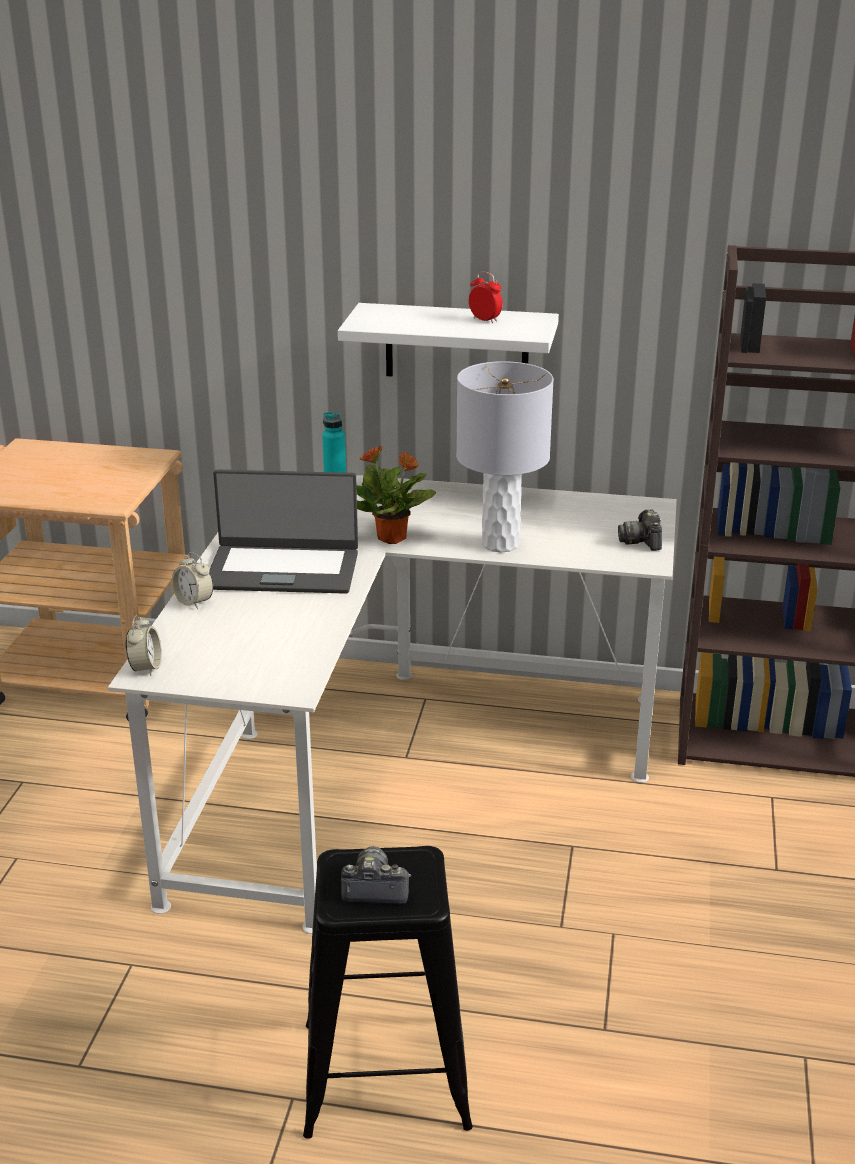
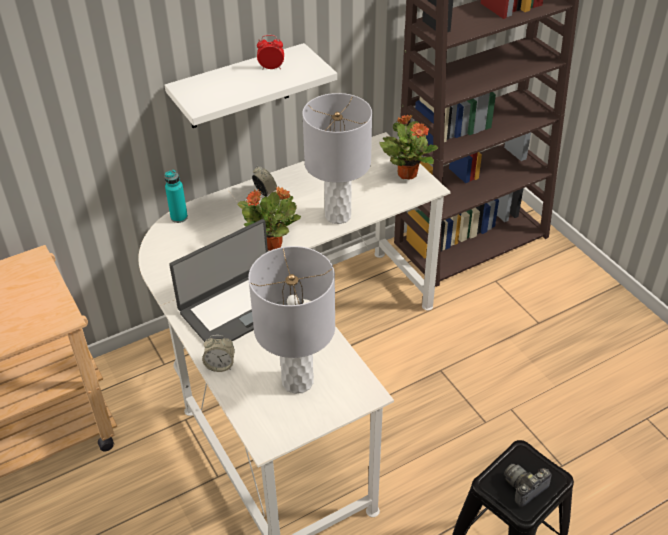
camera: 40 degrees left, 15 degrees up
(146, 668) = (261, 435): alarm clock -> alarm clock (265, 193)
(243, 647) = (297, 381): none -> grey table lamp
(642, 541) = (407, 173): camera -> potted plant

